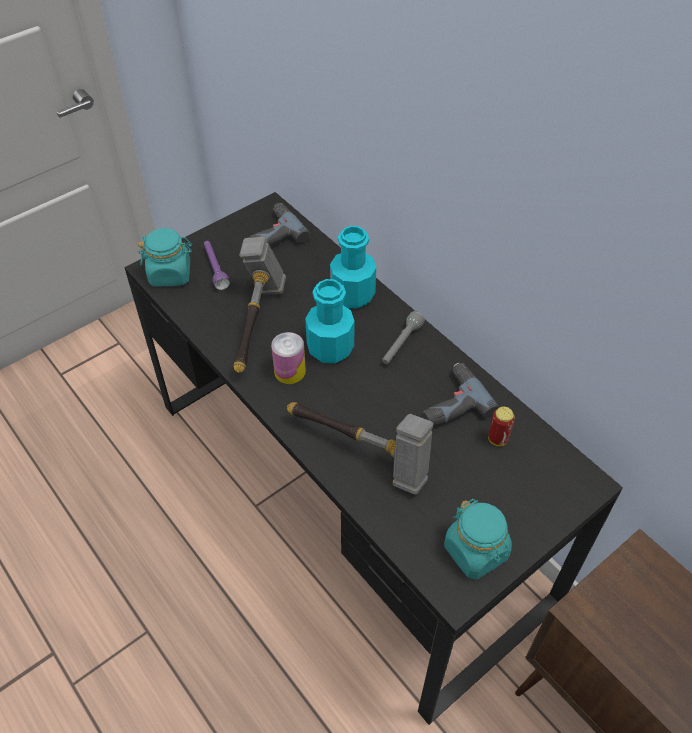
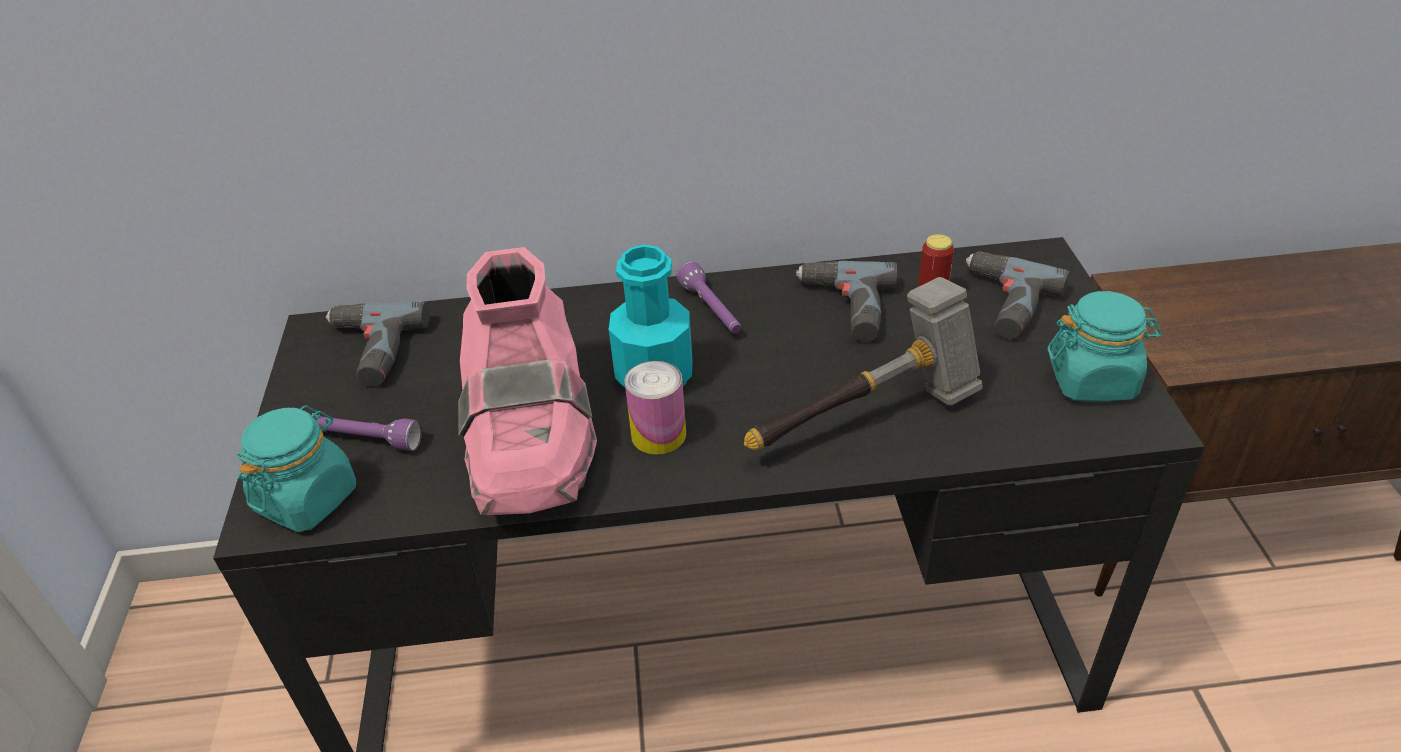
camera: 55 degrees left, 10 degrees down
(257, 324) = (532, 435): hammer -> pink boot
(352, 294) = (579, 318): turquoise bottle -> none
(401, 344) = (711, 310): grey flashlight -> purple flashlight
(517, 478) = (1002, 304): none -> power drill

